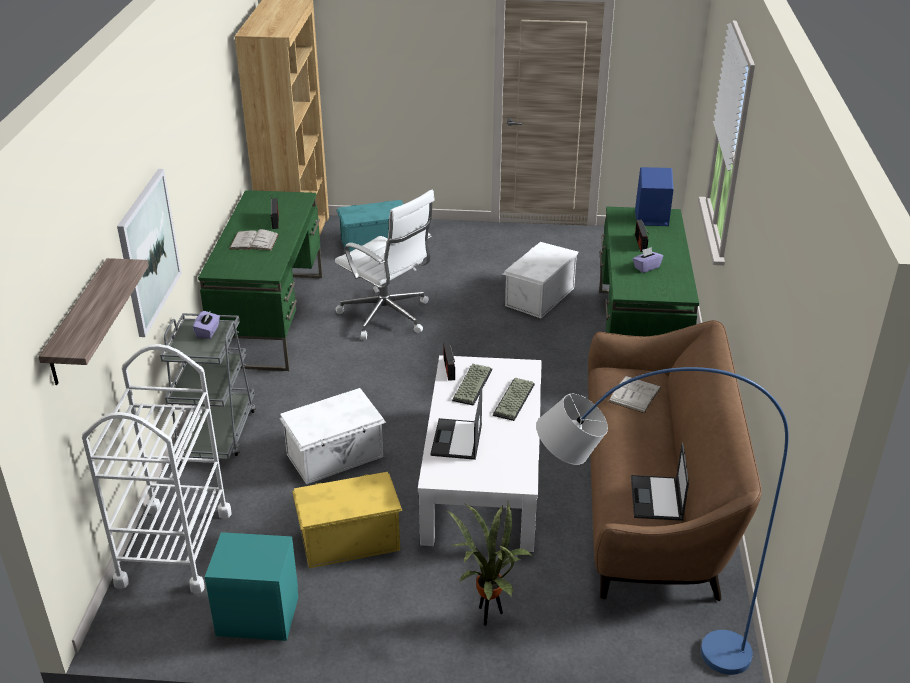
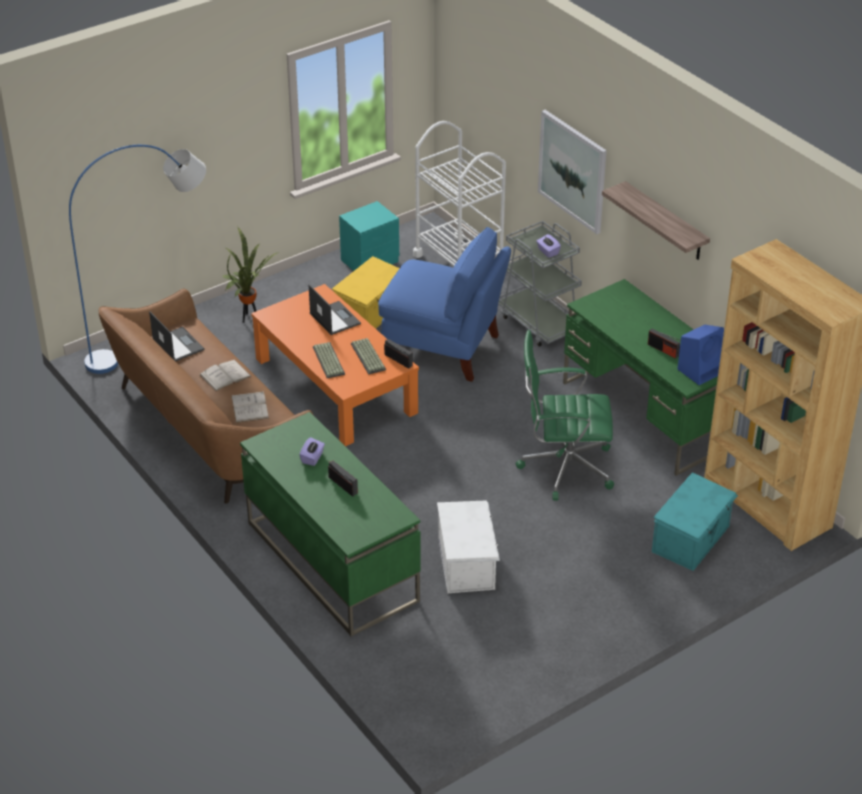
camera: 140 degrees right, 5 degrees up
(79, 323) = (492, 96): shelf -> shelf (665, 222)
(254, 241) = (642, 324): white book -> white book (225, 375)
(336, 456) = (443, 348): white storage box -> blue chair
(387, 316) = (564, 467): white office chair -> green office chair
(483, 475) = (335, 385): white coffee table -> orange coffee table
(650, 218) = (363, 523): blue speaker -> blue speaker (700, 370)

